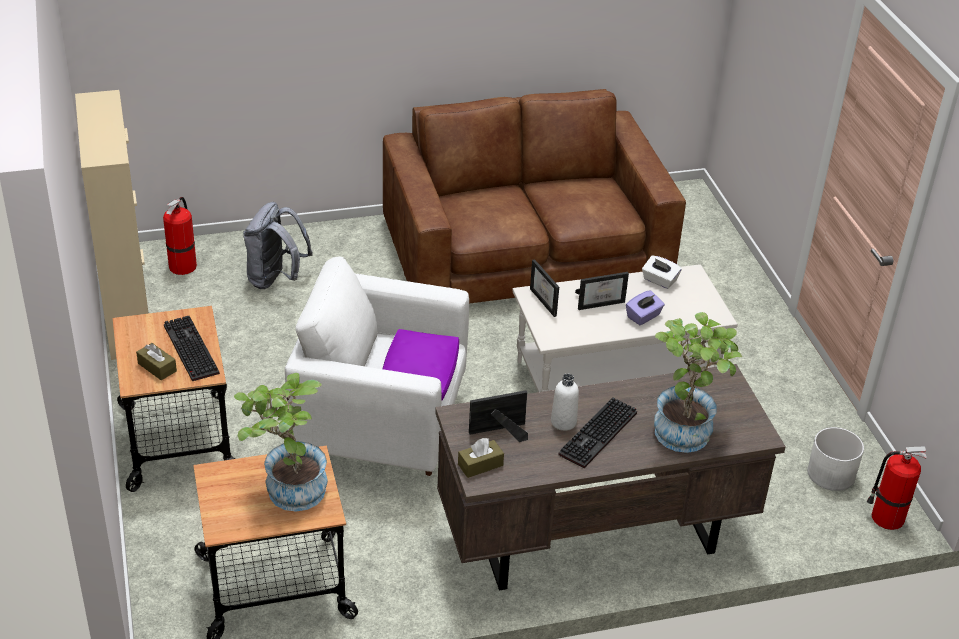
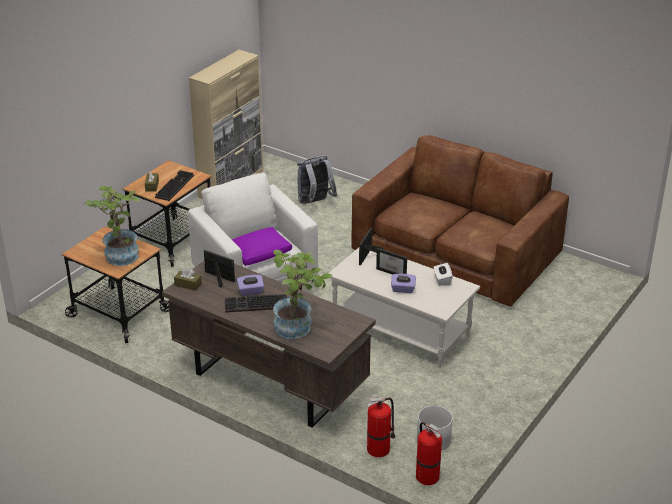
camera: 50 degrees right, 5 degrees down
(183, 265) = (285, 176): fire extinguisher -> fire extinguisher (379, 448)
(563, 422) = (250, 291): white bottle -> purple tissue box

